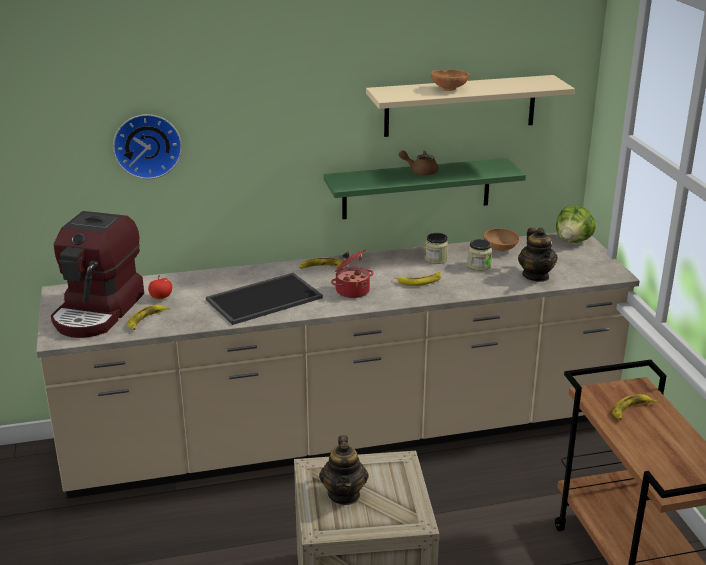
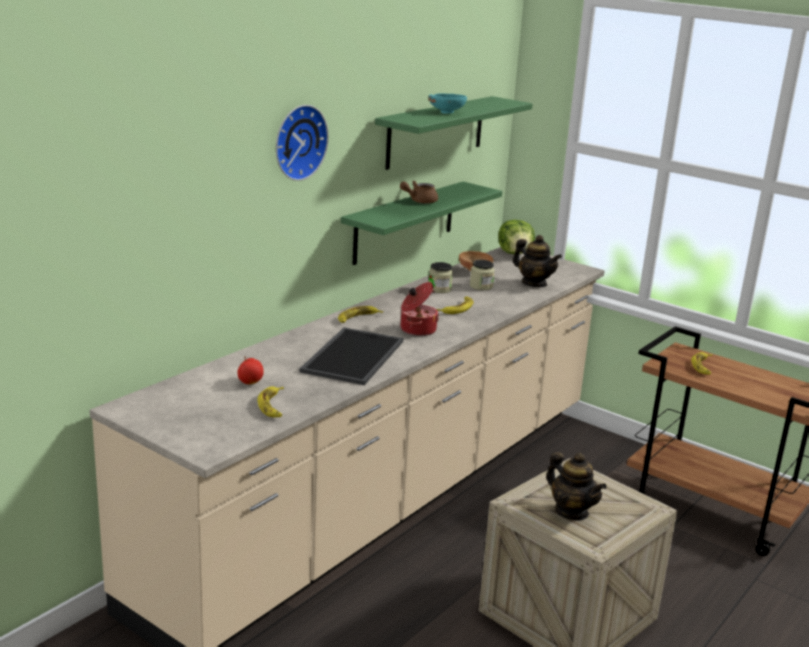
camera: 40 degrees left, 5 degrees down
(99, 311) = (206, 413): coffee machine -> none
(147, 145) = (198, 203): wall clock -> wall clock (297, 141)
(449, 89) = (446, 112): brown bowl -> turquoise bowl
(460, 106) = (436, 131): beige shelf -> green shelf

